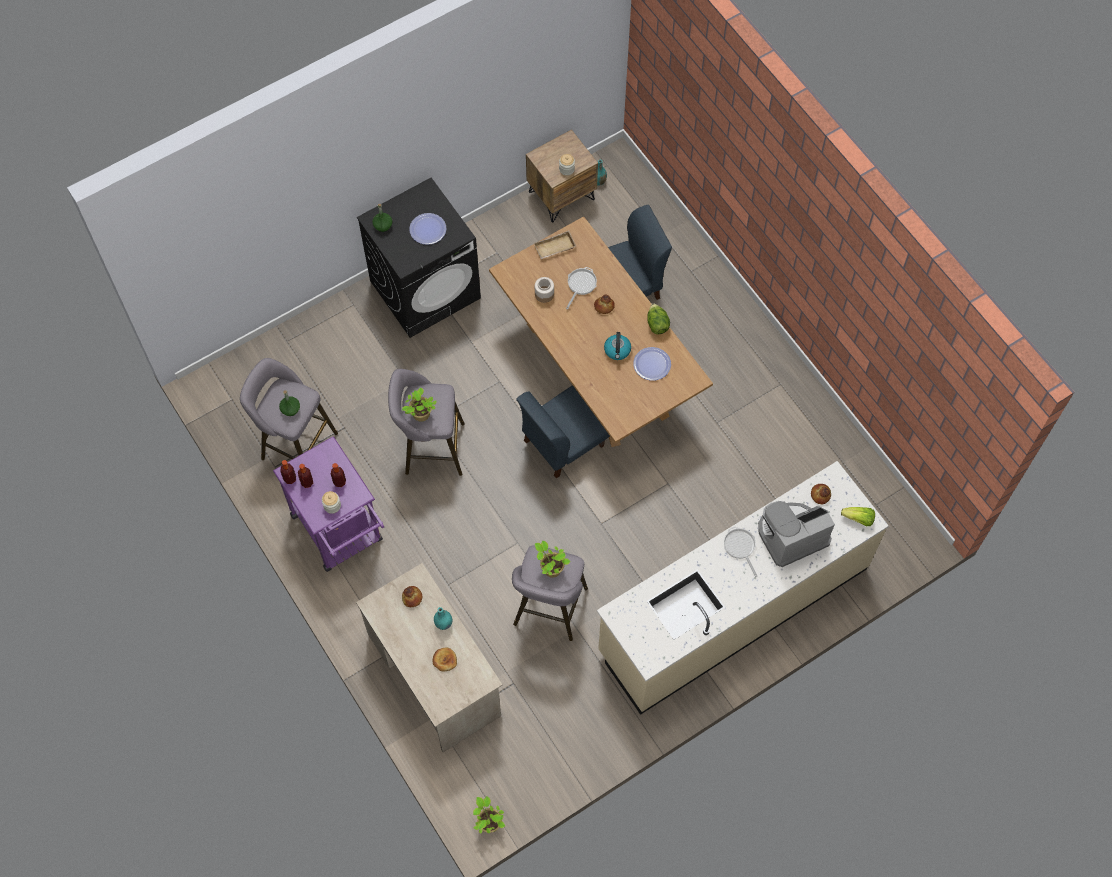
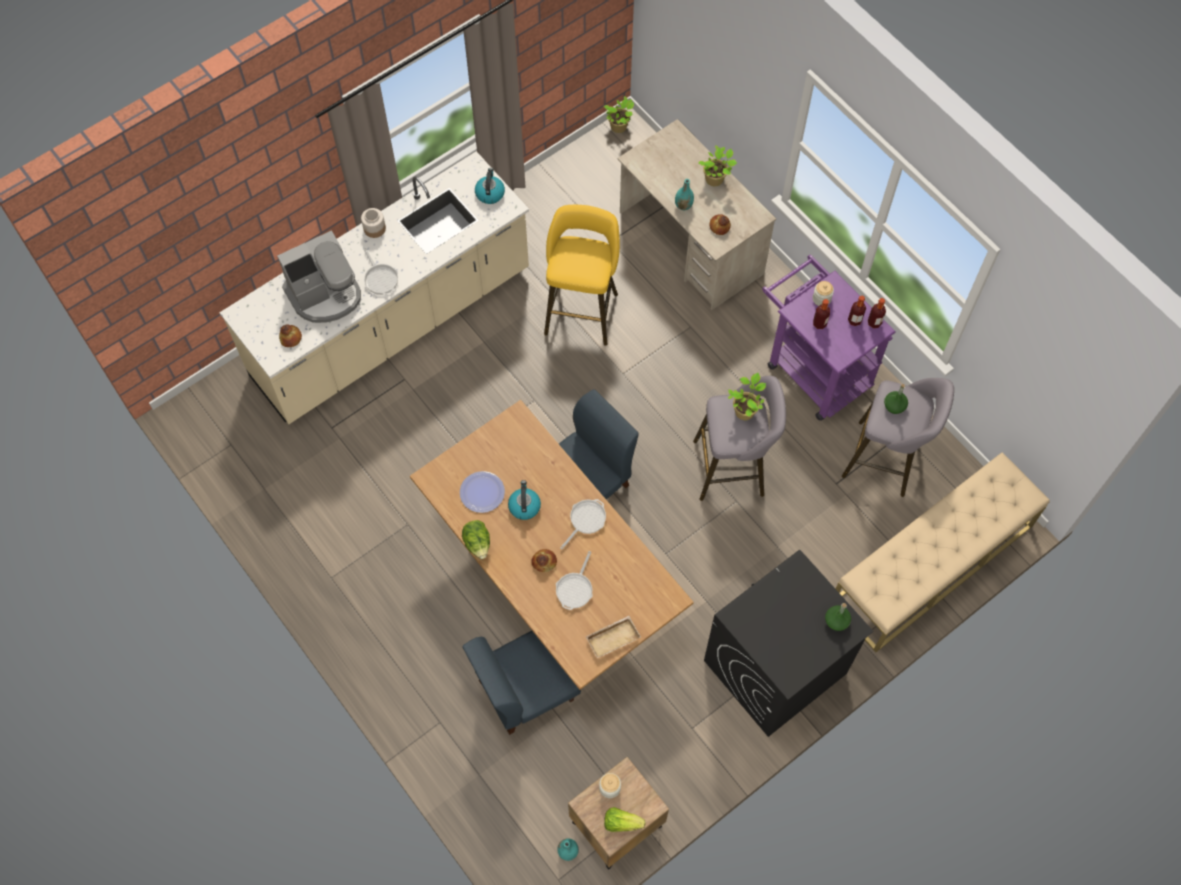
camera: 175 degrees right, 0 degrees up
(280, 356) = (932, 564): none -> beige bench
(428, 229) = (777, 620): plate -> none
(444, 660) = (677, 174): bread -> none
(544, 294) = (619, 572): jar -> jar (374, 229)
(549, 611) = (582, 309): grey stool -> yellow stool
(551, 568) = (580, 262): potted plant -> potted plant (715, 180)
(567, 335) = (586, 520): none -> frying pan
(634, 630) = (490, 193): none -> kettle
(858, 519) = (251, 316): lettuce -> lettuce (621, 822)

